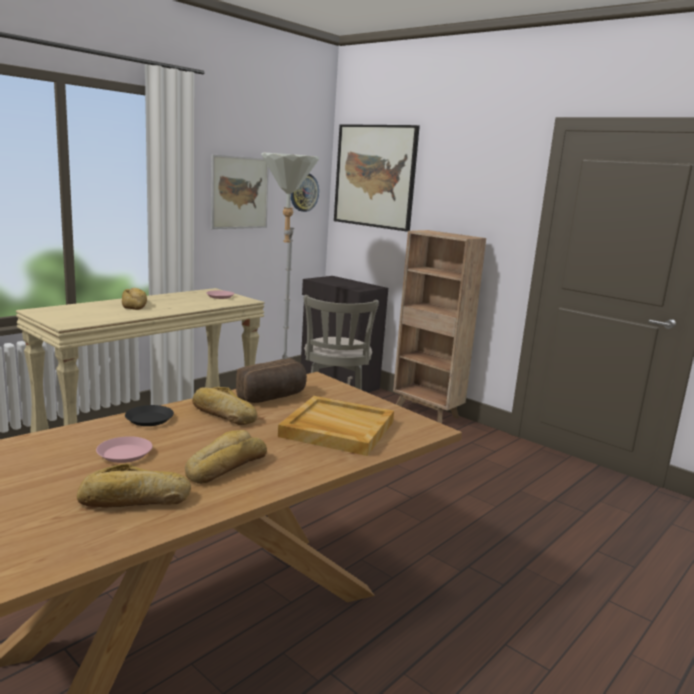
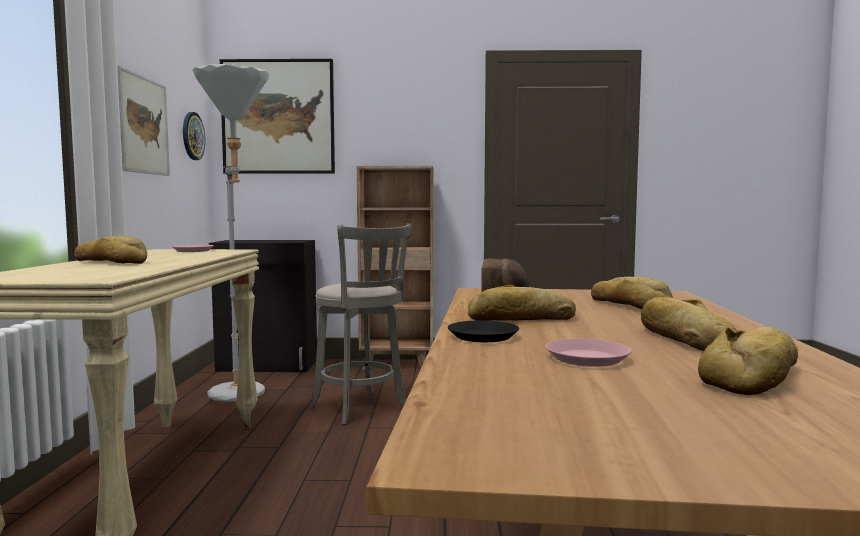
camera: 40 degrees left, 10 degrees down
(336, 429) = (630, 305): beige tray -> bread

